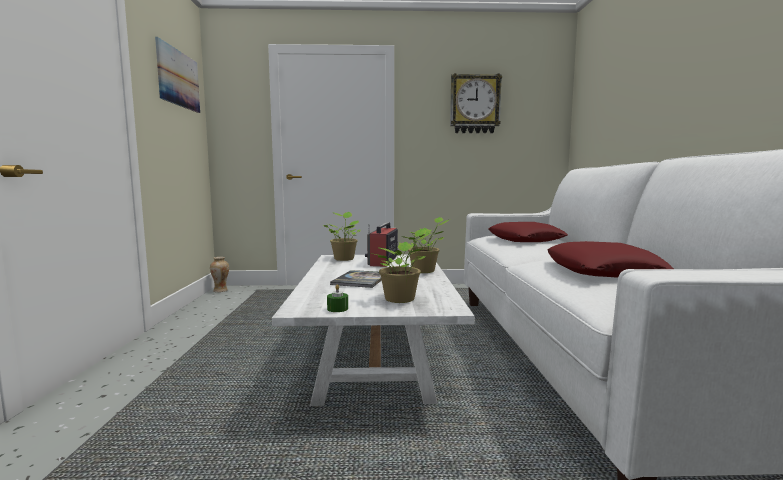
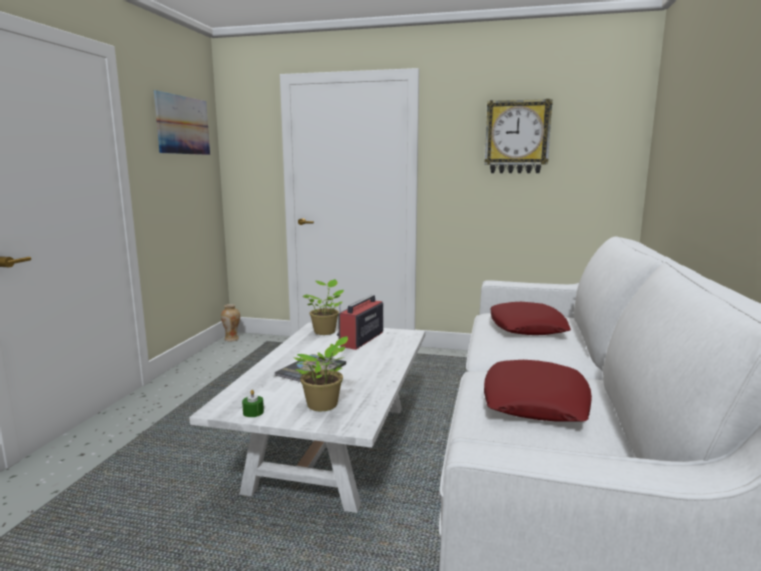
camera: 15 degrees right, 5 degrees up
(425, 271) = (390, 361): potted plant -> none

